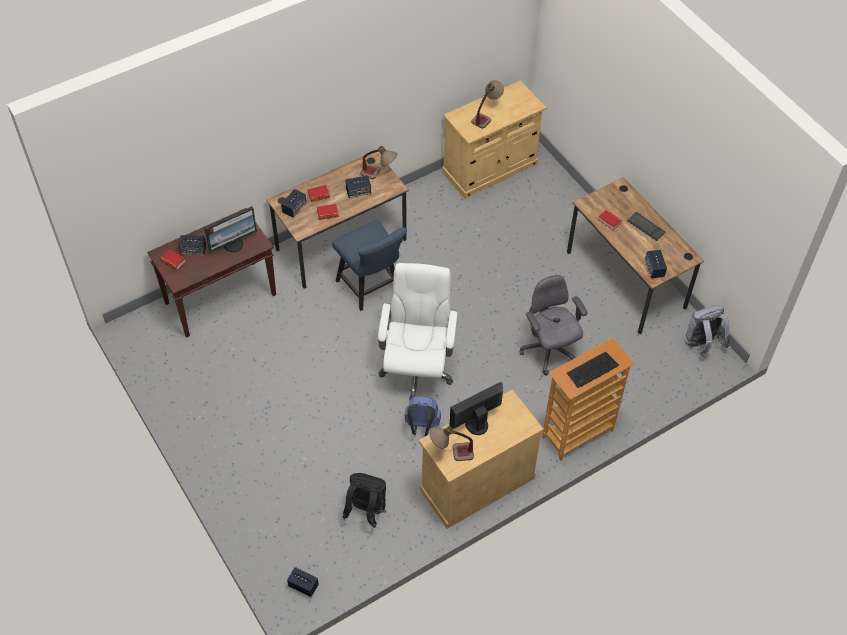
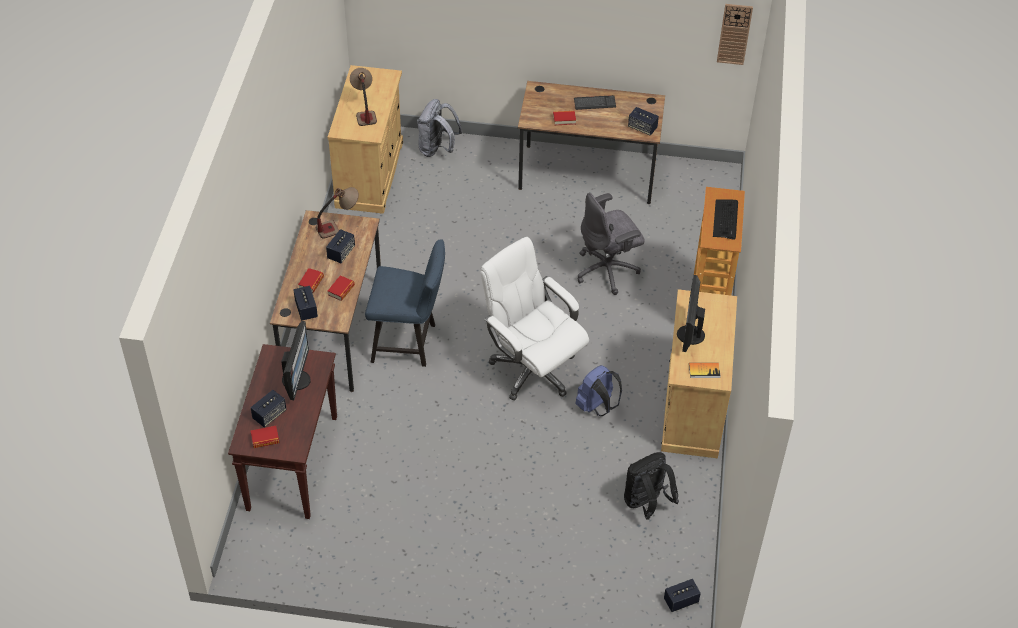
camera: 50 degrees left, 5 degrees down
(451, 453) = (704, 370): table lamp -> book
(549, 351) = (607, 270): grey office chair -> grey office chair turned 45 degrees counterclockwise
(702, 344) = (699, 175): grey backpack -> grey backpack (437, 149)
(763, 247) = (734, 34): none -> wall clock

